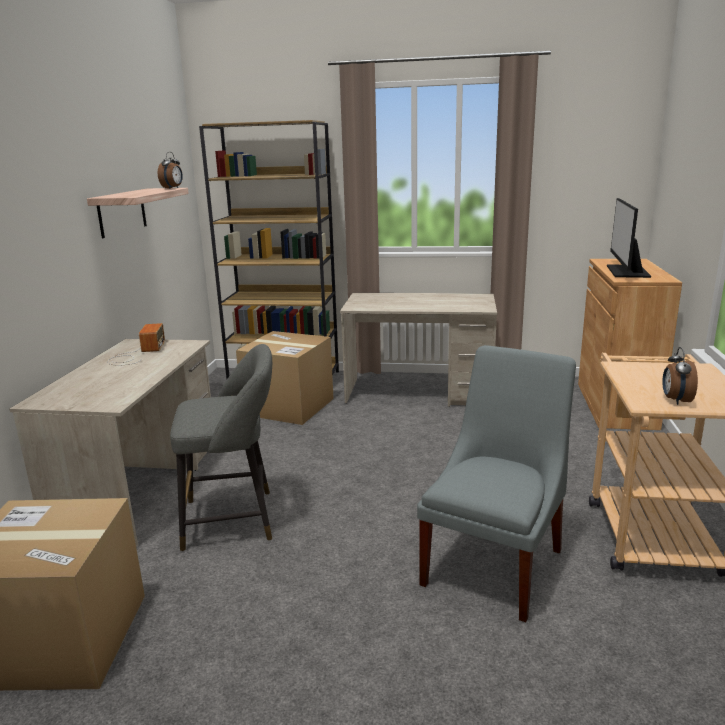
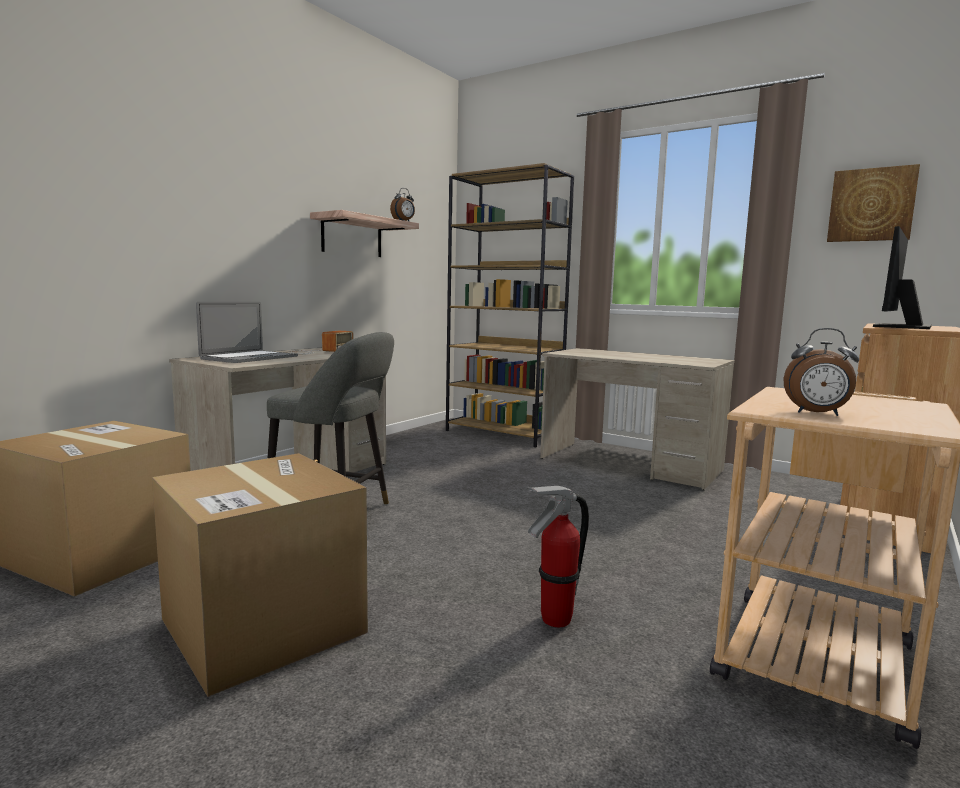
camera: 25 degrees right, 10 degrees down
(94, 385) = (250, 357): none -> laptop
(289, 406) = (483, 451): cardboard box -> cardboard box (263, 626)
(496, 563) = (555, 620): grey chair -> fire extinguisher
(585, 162) = (871, 205): none -> picture
(675, 400) = (817, 414): alarm clock -> alarm clock turned 105 degrees counterclockwise

